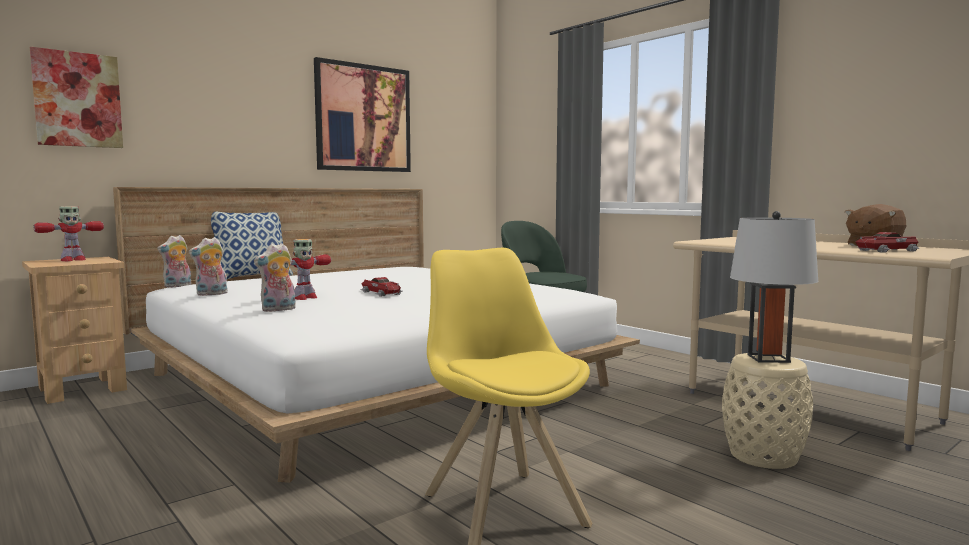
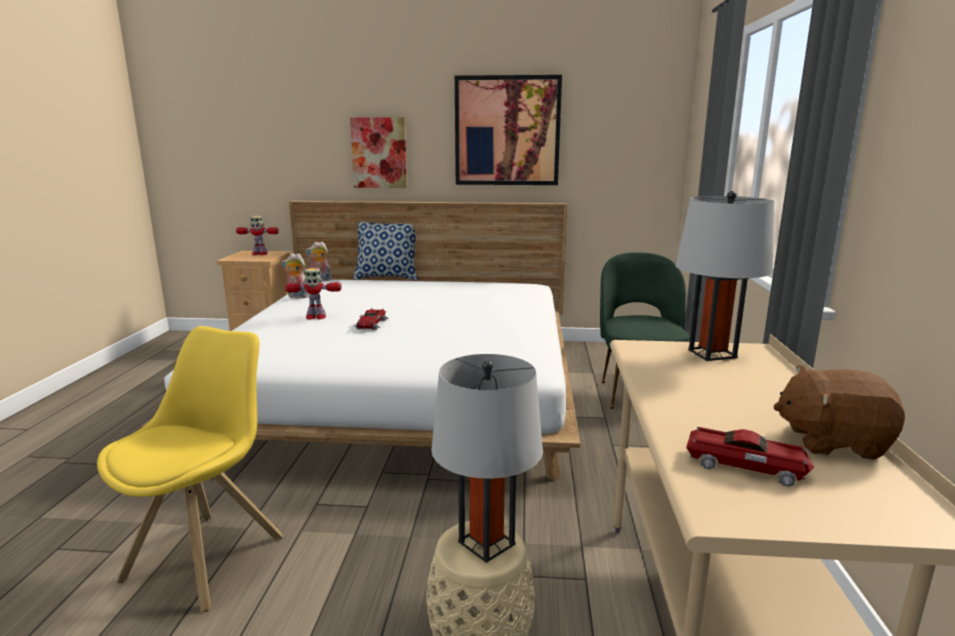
camera: 45 degrees right, 10 degrees up
(78, 100) = (270, 136): picture -> picture (379, 153)
(278, 310) = (265, 327): plush toy -> none
(733, 239) = (712, 354): none -> grey table lamp

